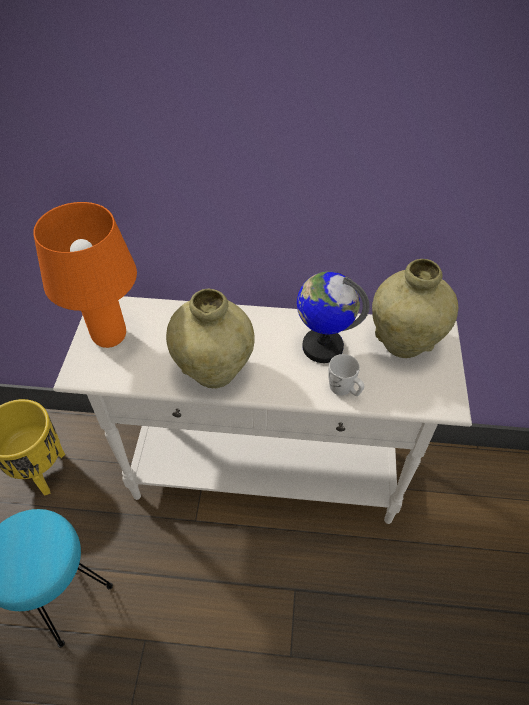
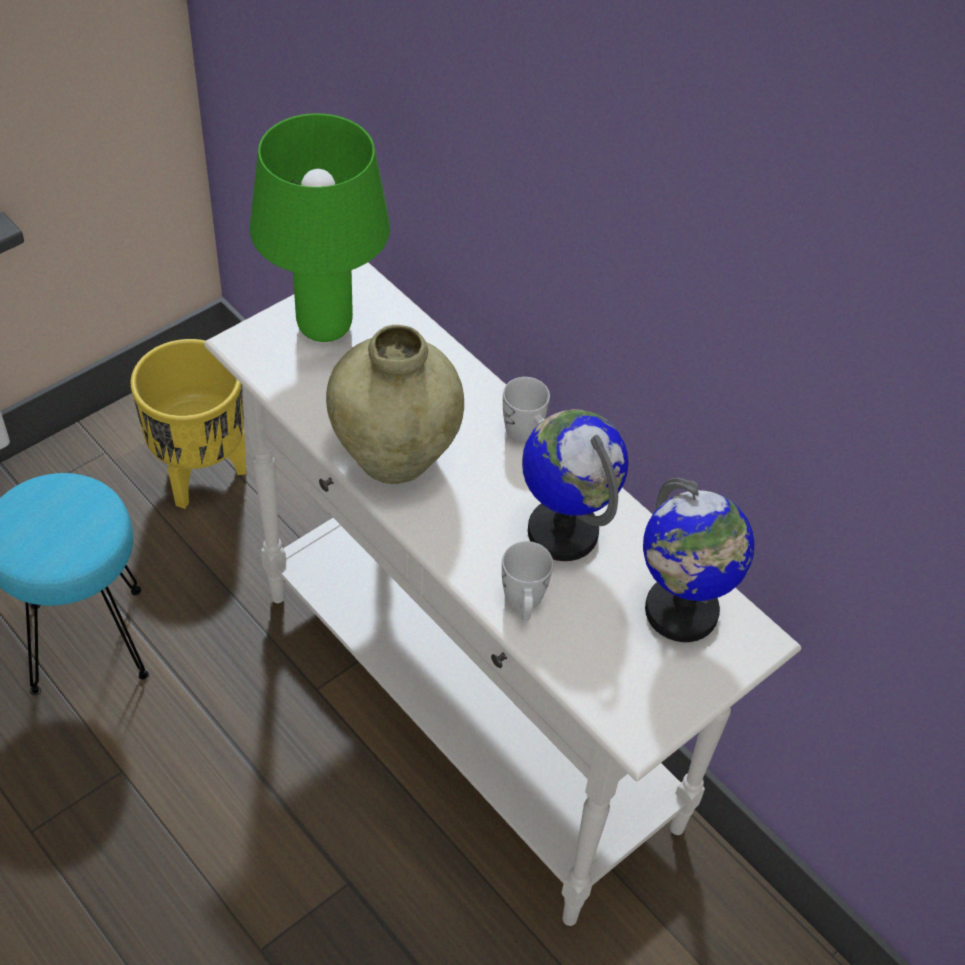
camera: 40 degrees right, 0 degrees up
(111, 337) = (326, 328): orange table lamp -> green table lamp
(259, 318) = (526, 435): none -> white mug
(404, 342) = (681, 612): beige vase -> globe

